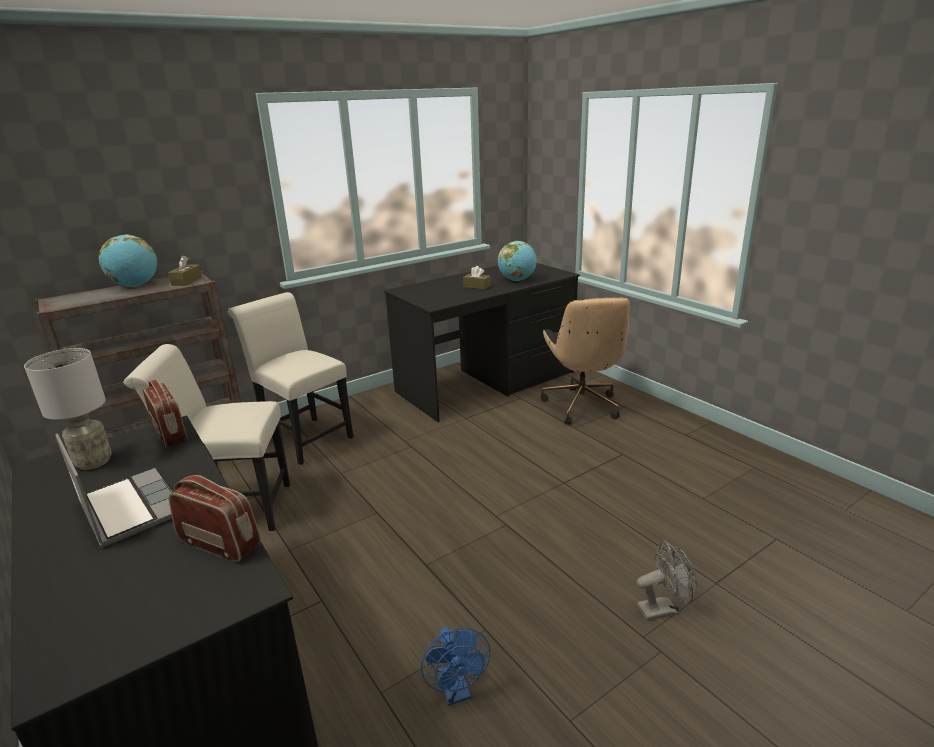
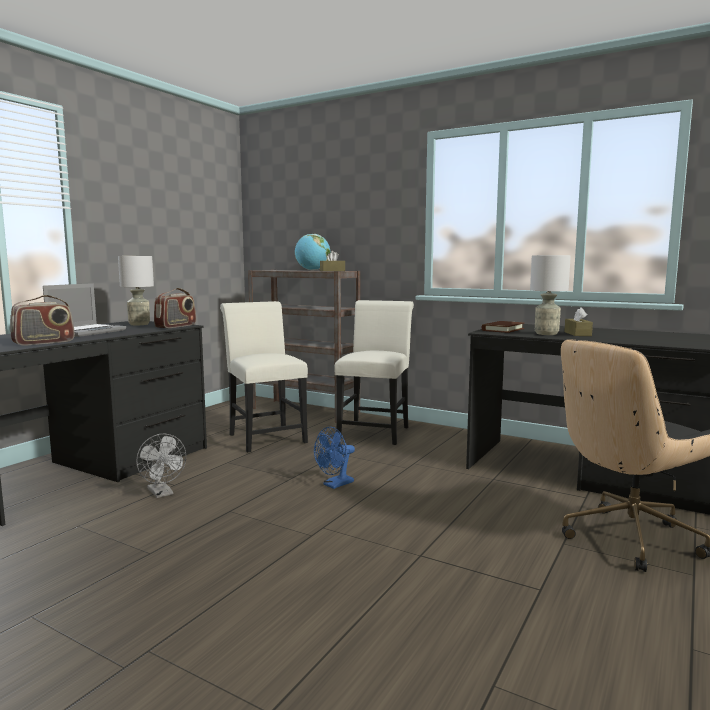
camera: 65 degrees right, 15 degrees down
(220, 543) = (44, 342): radio -> radio turned 45 degrees clockwise
(429, 299) = (503, 329): none -> brown book
(456, 691) = (75, 554): blue fan -> blue fan (335, 485)
(467, 293) = (546, 334): none -> grey table lamp
(517, 280) = (639, 339): globe -> none
(663, 608) = (200, 662): grey fan -> grey fan (162, 493)

